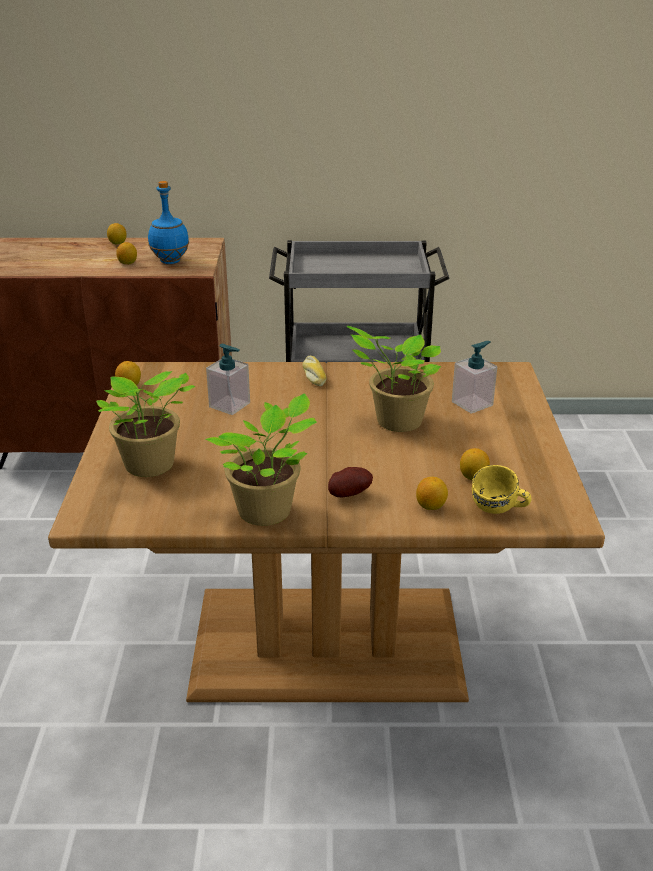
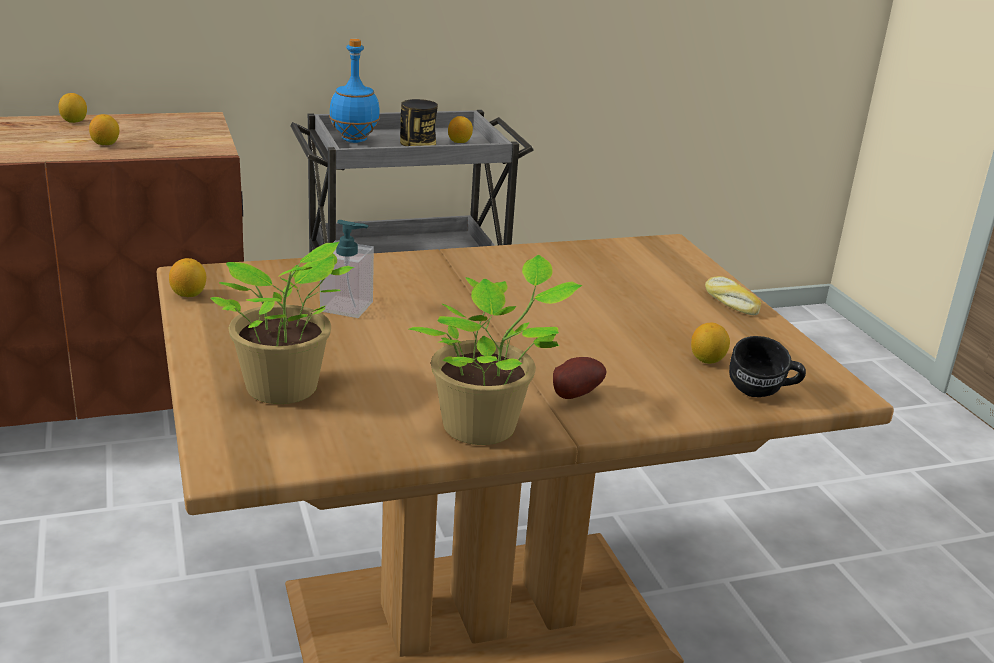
camera: 20 degrees left, 5 degrees down
(171, 261) = (167, 140): blue bottle -> blue bottle (355, 140)
(313, 375) = (434, 265): bread -> bread (729, 303)
(364, 267) = (418, 143): none -> can
(395, 421) = (572, 308): potted plant -> none
(431, 506) = (681, 398): lemon -> lemon (459, 142)
(472, 403) = (648, 281): soap dispenser -> none
(498, 511) = (762, 394): yellow mug -> black mug

